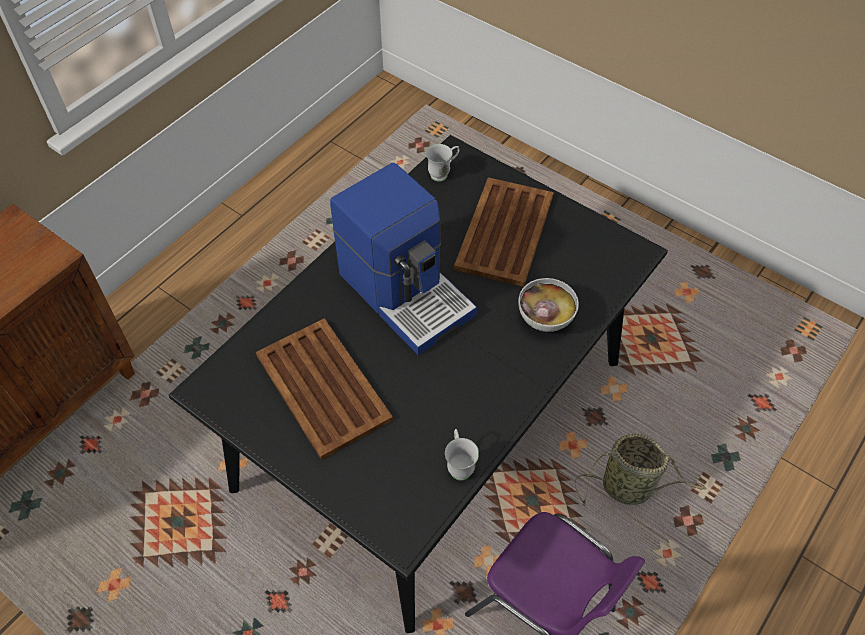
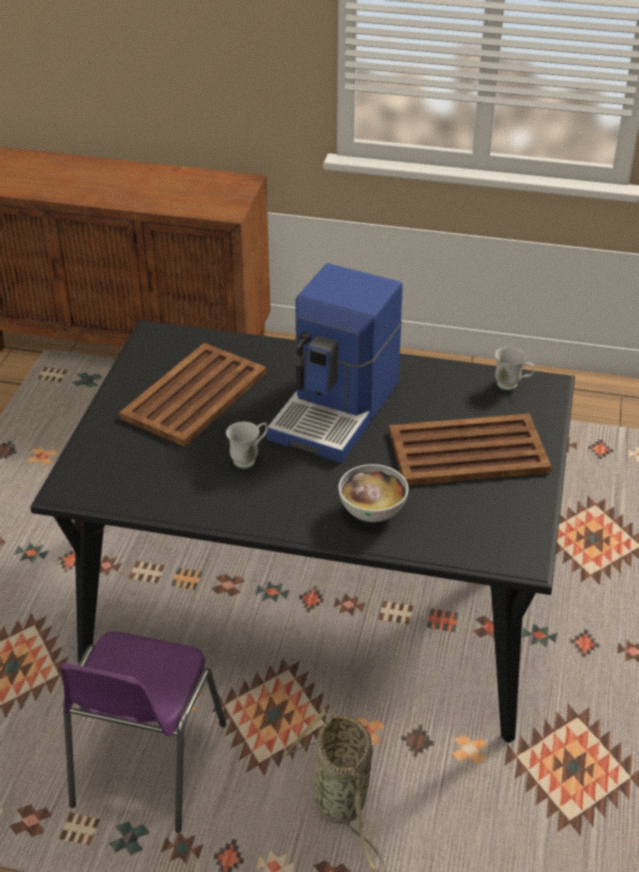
camera: 65 degrees right, 15 degrees down
(459, 465) = (159, 502): white mug -> white mug (249, 459)

